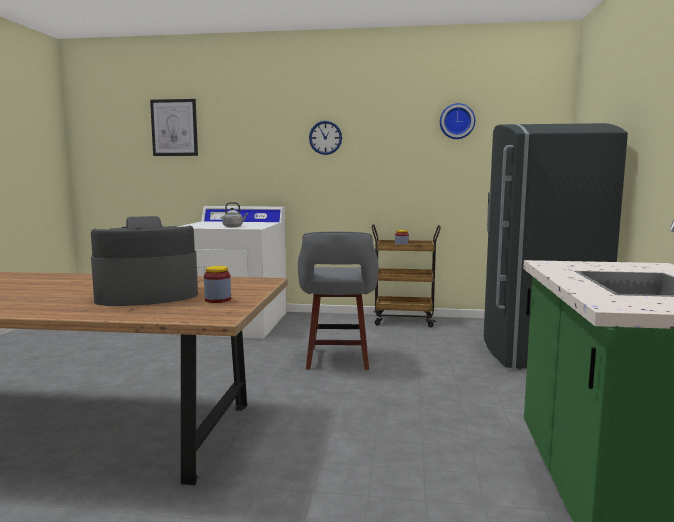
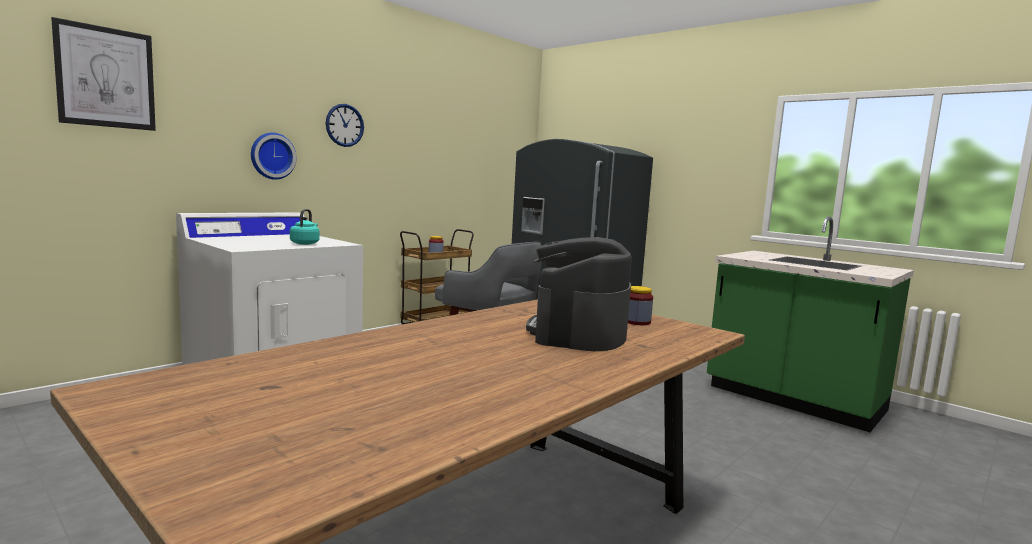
camera: 55 degrees left, 0 degrees up
(234, 226) = (305, 243): grey kettle -> turquoise kettle
(457, 121) = (465, 124): wall clock -> wall clock (272, 156)

